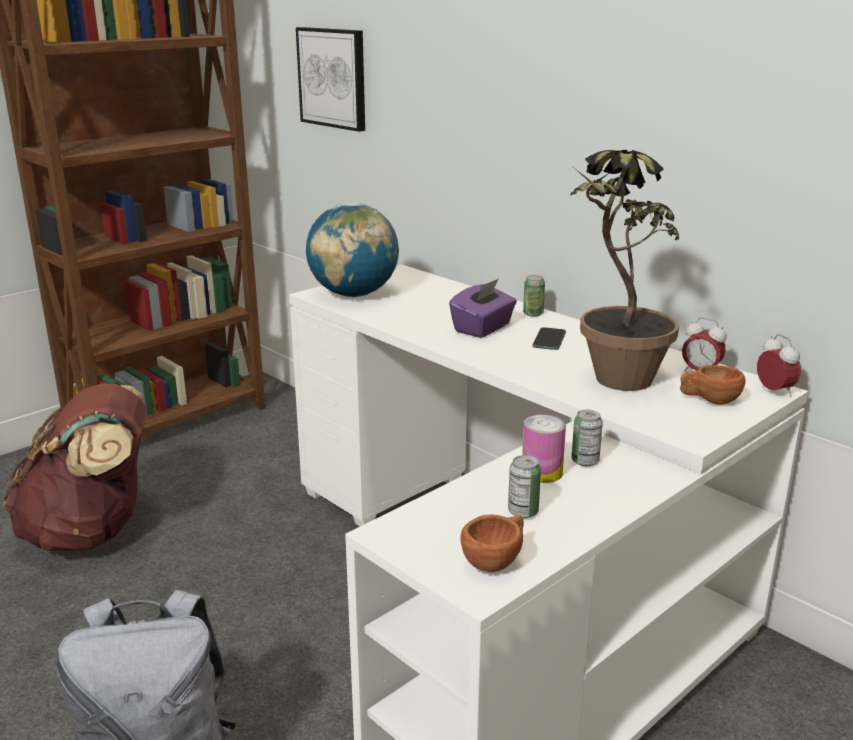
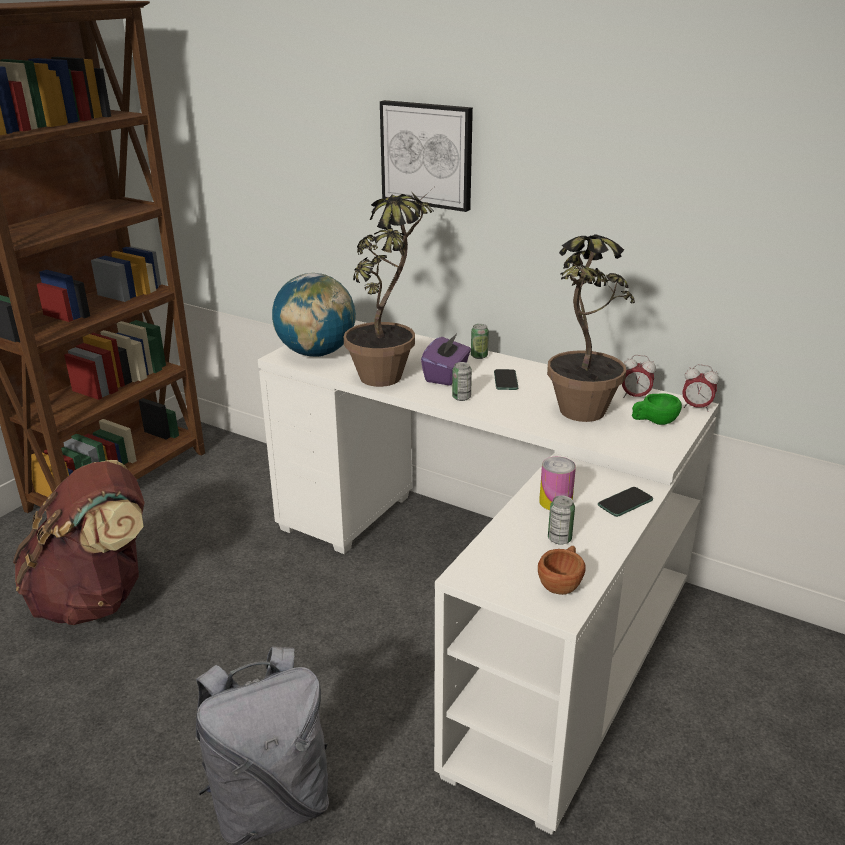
camera: 15 degrees left, 5 degrees up
(333, 78) = (254, 149): picture -> picture (427, 155)
(422, 318) = (390, 372): none -> potted plant
(585, 461) = (582, 487): can -> can (461, 397)
(630, 485) = (625, 503): none -> phone
(709, 400) = (654, 422): brown cup -> green cup
(774, 392) = (696, 407): alarm clock -> alarm clock turned 150 degrees clockwise

